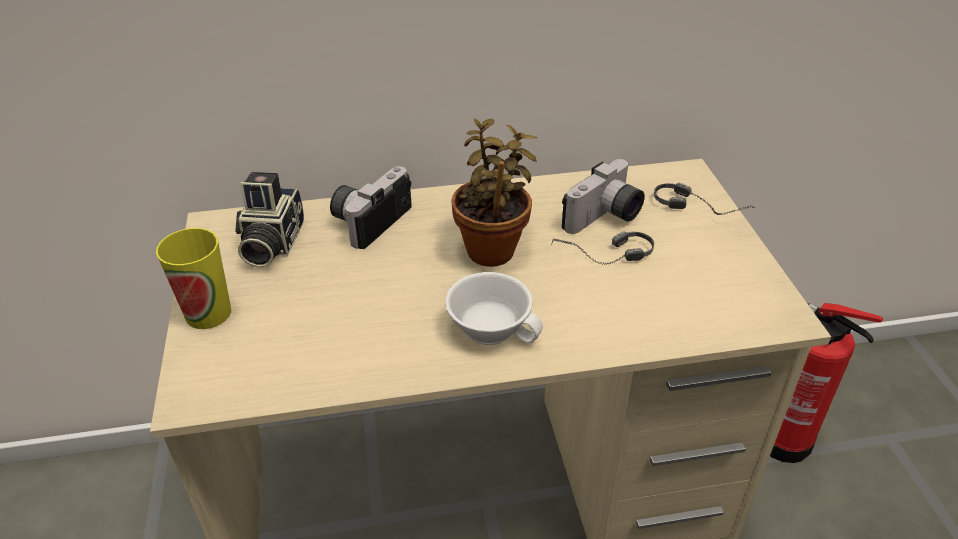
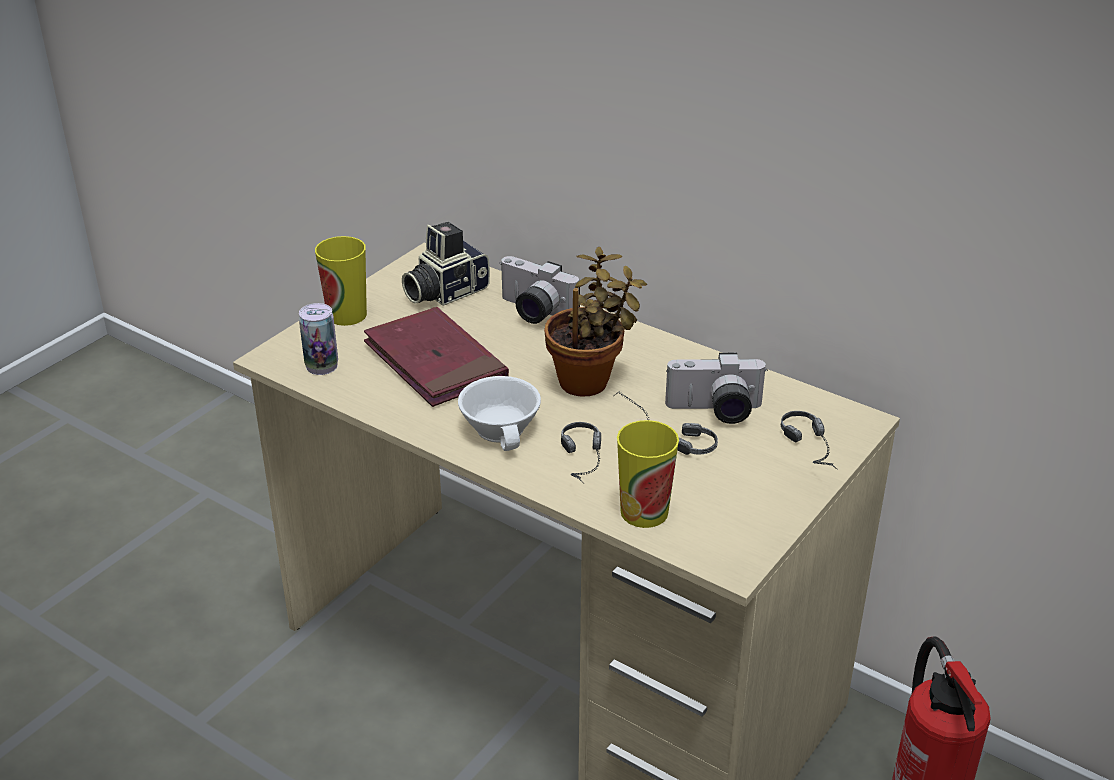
camera: 45 degrees right, 5 degrees down
(253, 375) = (321, 366): none -> can
(353, 306) = (435, 362): none -> red book
(369, 220) = (533, 312): camera -> camera turned 135 degrees counterclockwise
(593, 313) = (586, 465): none -> headphones
(682, 321) = (644, 512): none -> cup

